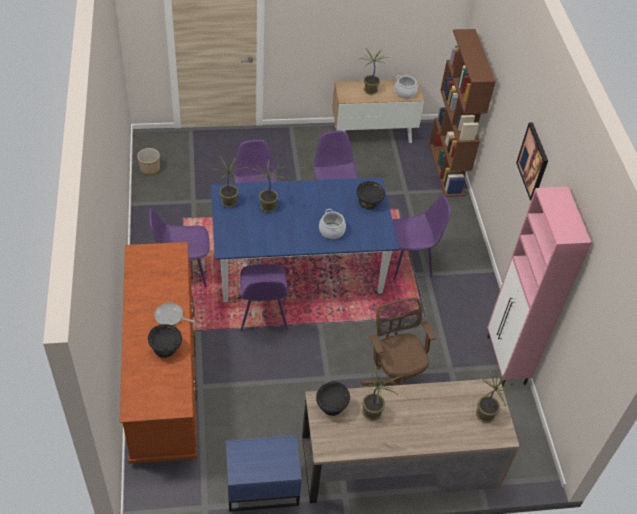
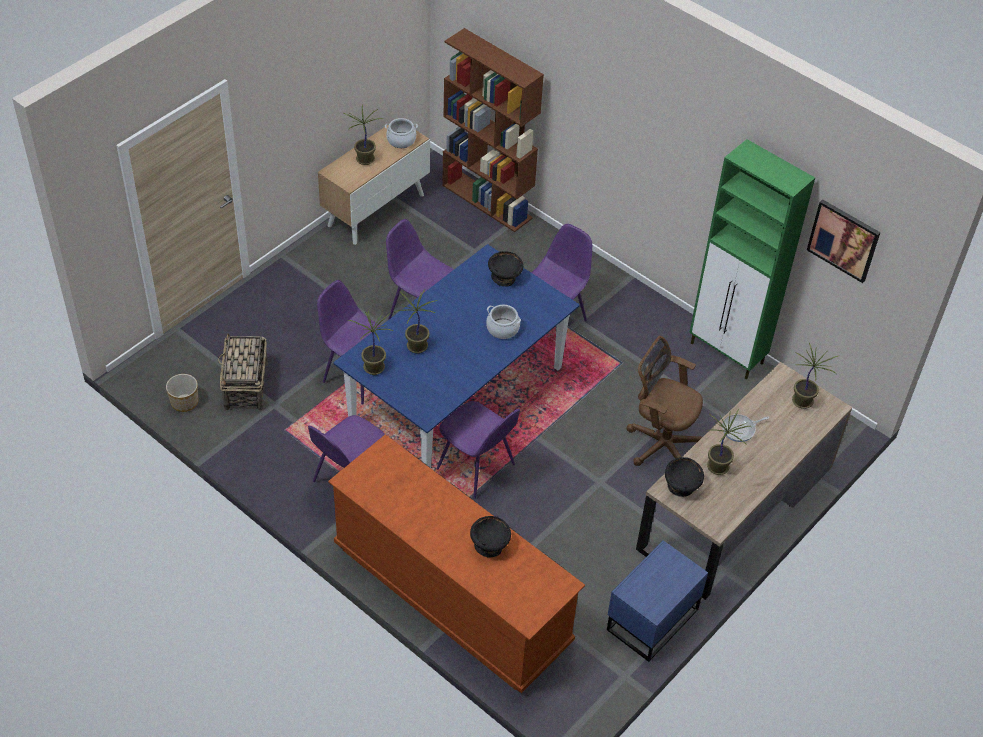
camera: 40 degrees left, 0 degrees up
(170, 317) = (458, 515): frying pan -> frying pan (740, 429)
(190, 182) = (246, 386): none -> basket
(506, 361) = (727, 354): pink cabinet -> green cabinet
(533, 161) = (662, 135): picture -> picture (844, 240)

